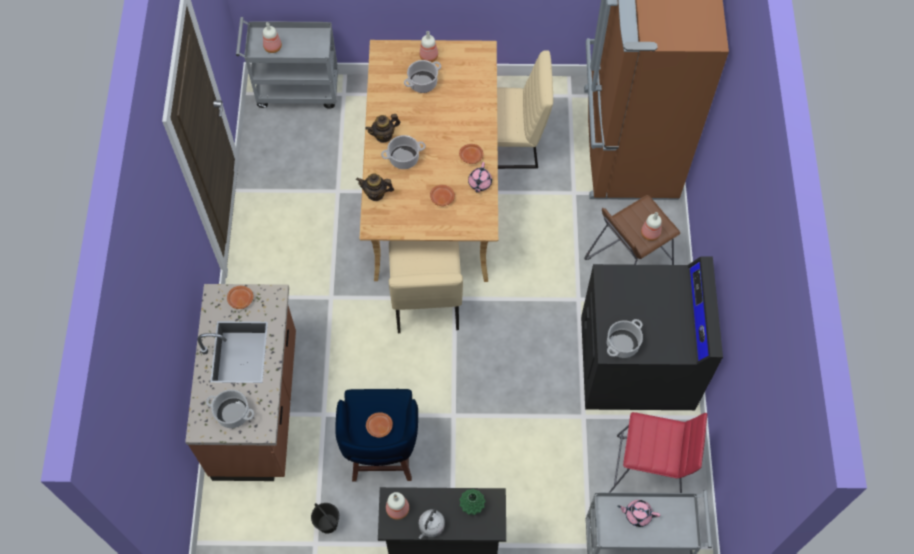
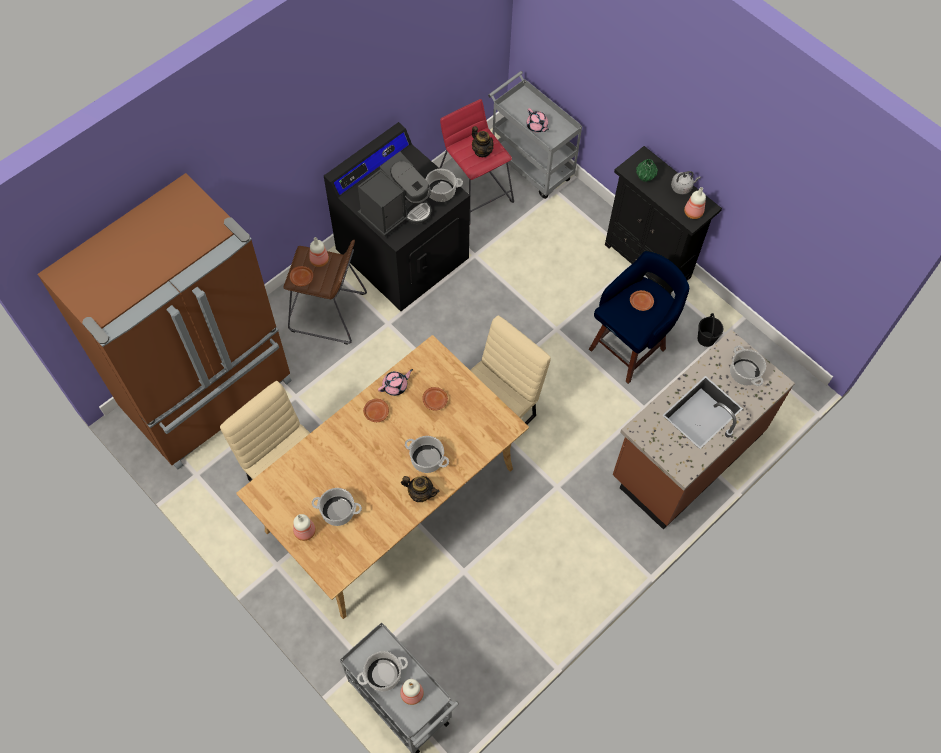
camera: 135 degrees left, 0 degrees up
(240, 299) = (667, 449): brown plate -> brown plate (302, 278)
(300, 42) = (383, 674): none -> cooking pot
(376, 194) = (479, 450): teapot -> teapot (482, 151)
(633, 295) = (396, 211): none -> coffee machine

